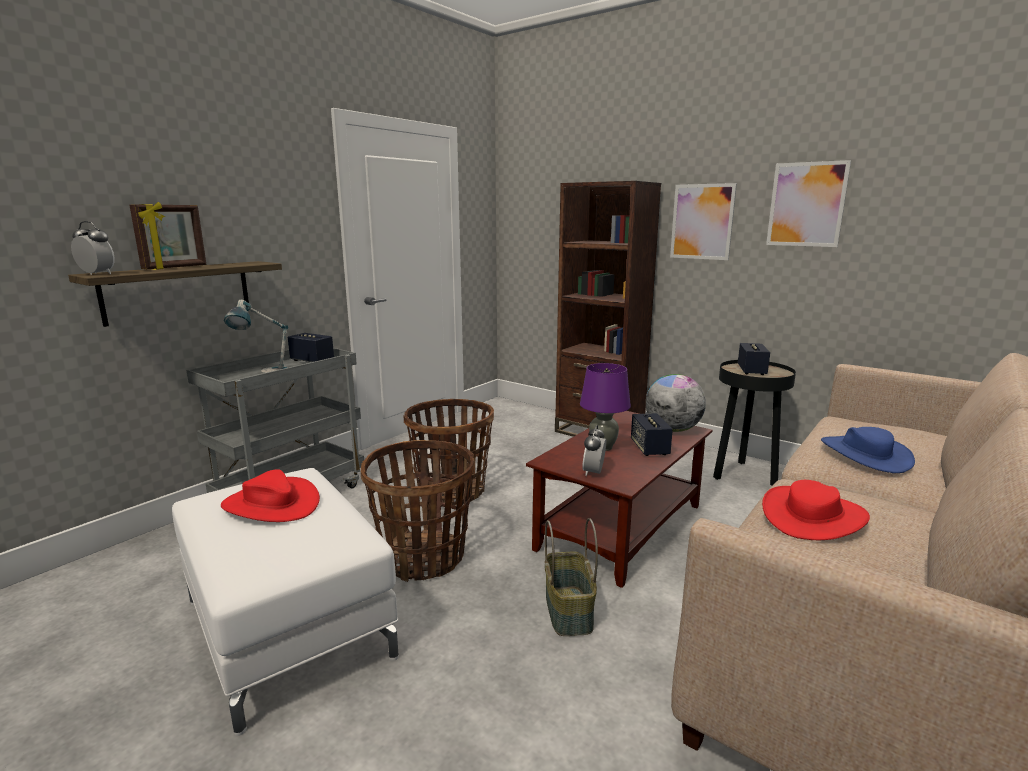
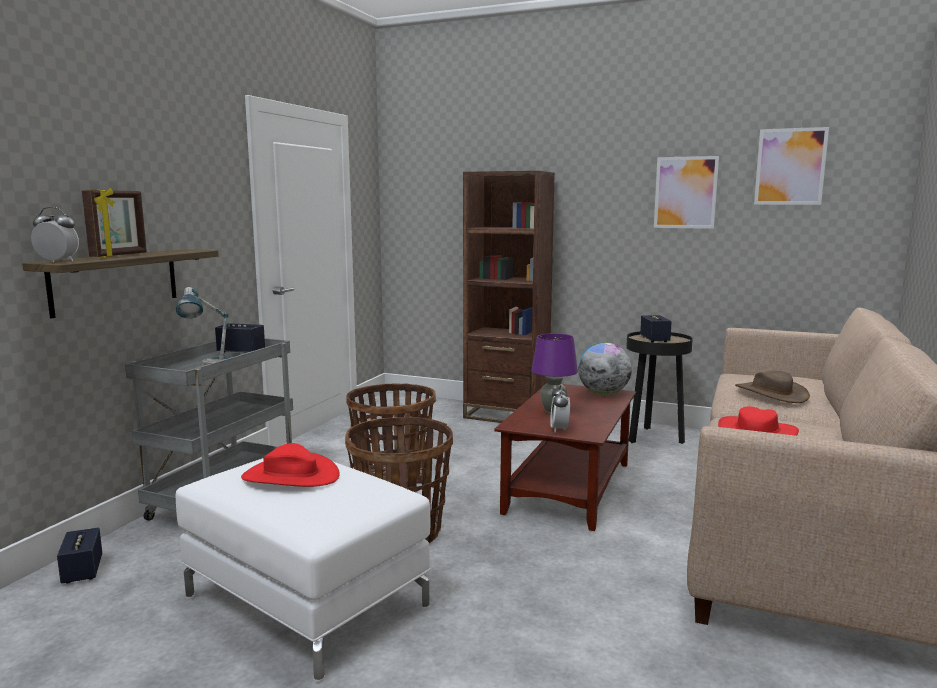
camera: 15 degrees left, 5 degrees down
(569, 611) = (560, 553): basket -> none
(649, 448) = (593, 408): speaker -> speaker (82, 571)
(702, 222) = (594, 208): picture -> picture (790, 166)
(865, 454) = (771, 393): blue hat -> brown hat

